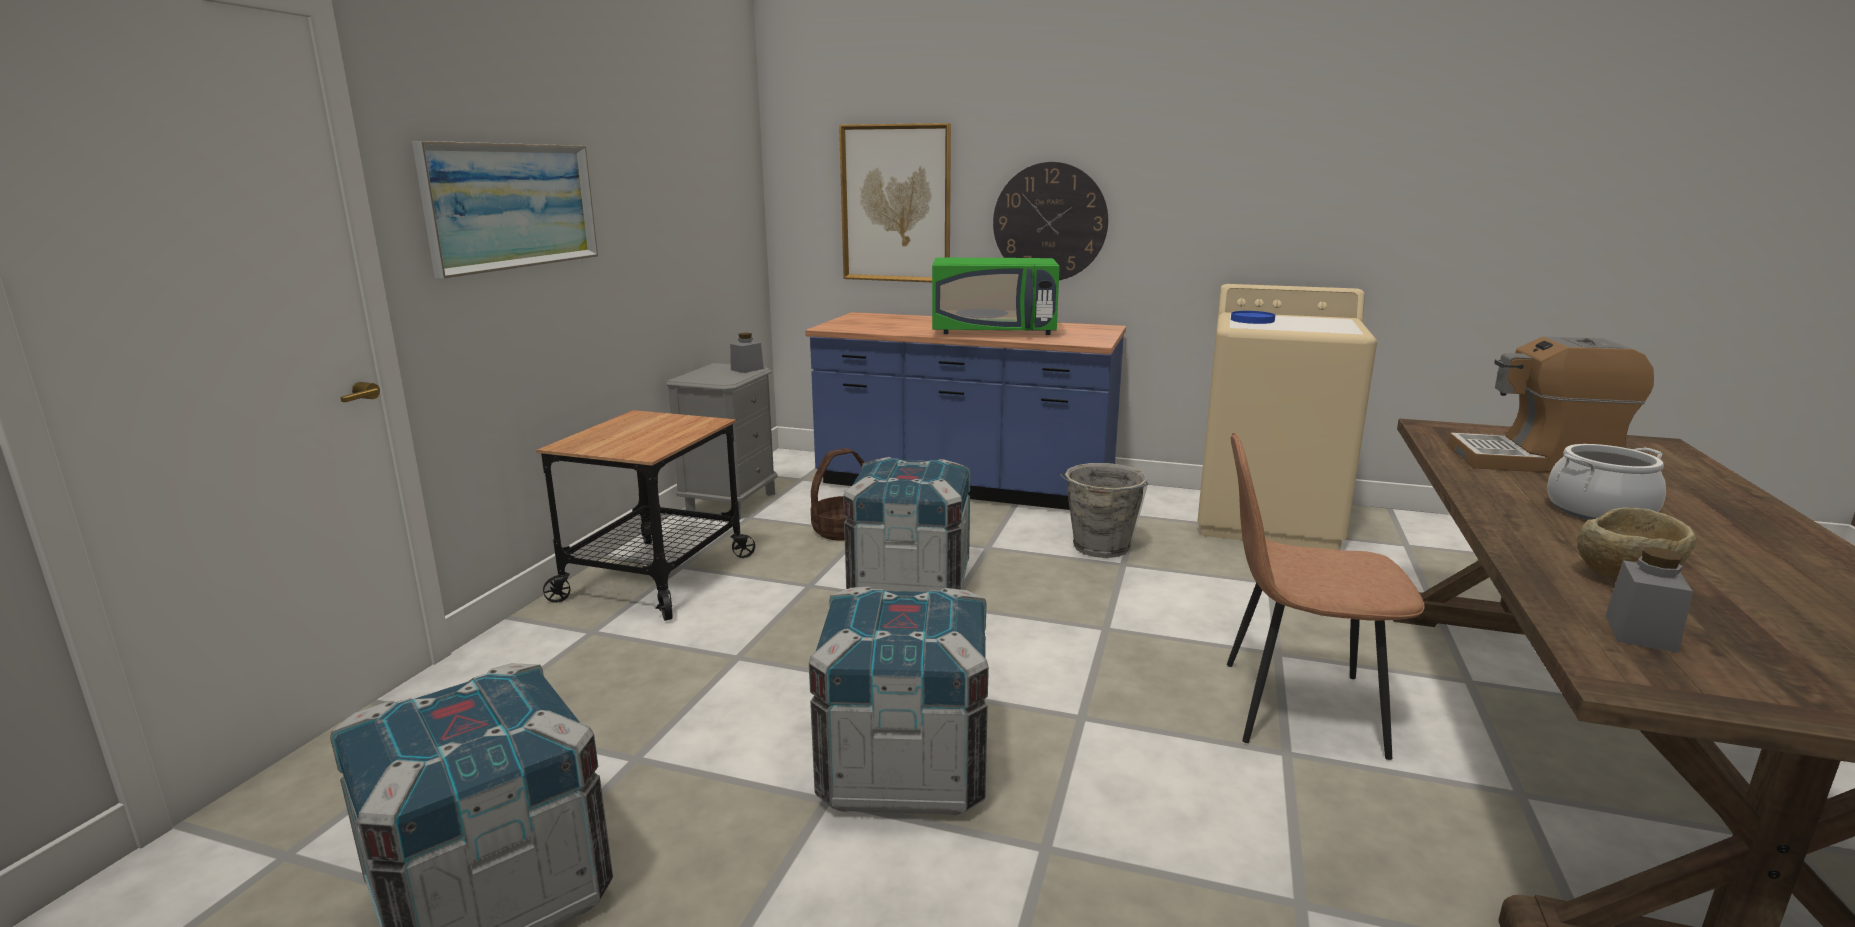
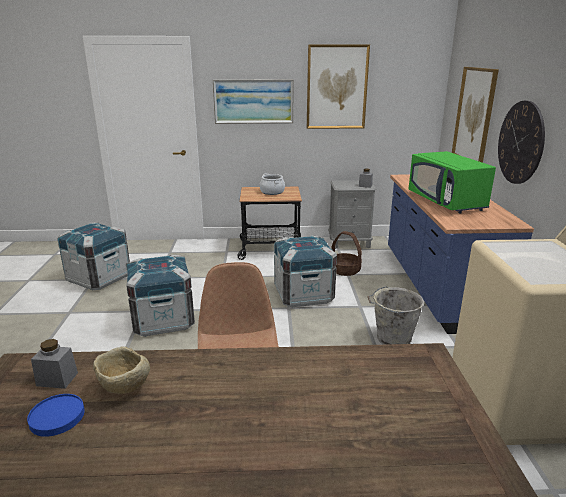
camera: 70 degrees right, 5 degrees up
(645, 167) = (336, 87): none -> picture
(1252, 320) = (529, 247): blue plate -> blue plate (57, 417)
(1536, 461) = (361, 394): coffee machine -> none
(1598, 511) = (243, 402): cooking pot -> cooking pot (272, 192)

